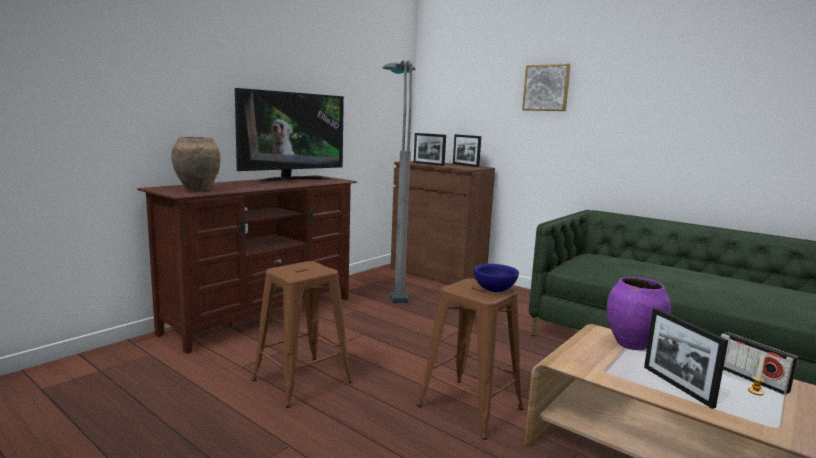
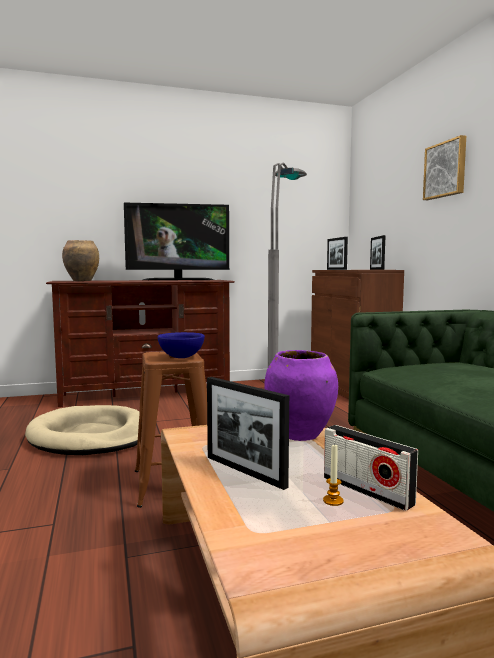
camera: 35 degrees right, 5 degrees down
(302, 381) = (91, 436): brown stool -> beige dog bed
(677, 386) = (245, 471): picture frame -> picture frame turned 60 degrees counterclockwise
(751, 378) = (367, 491): radio -> radio turned 45 degrees counterclockwise

